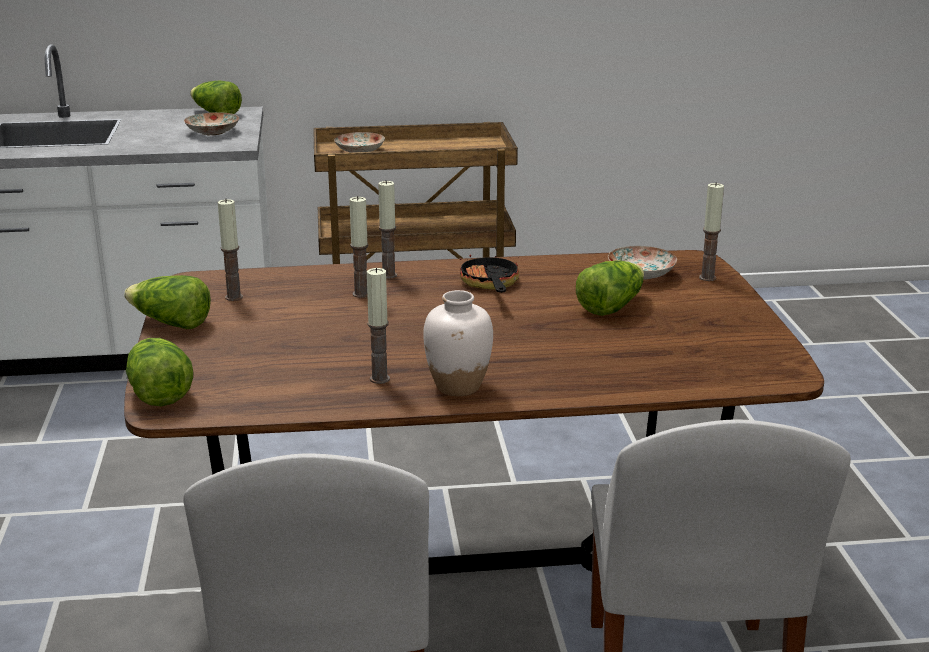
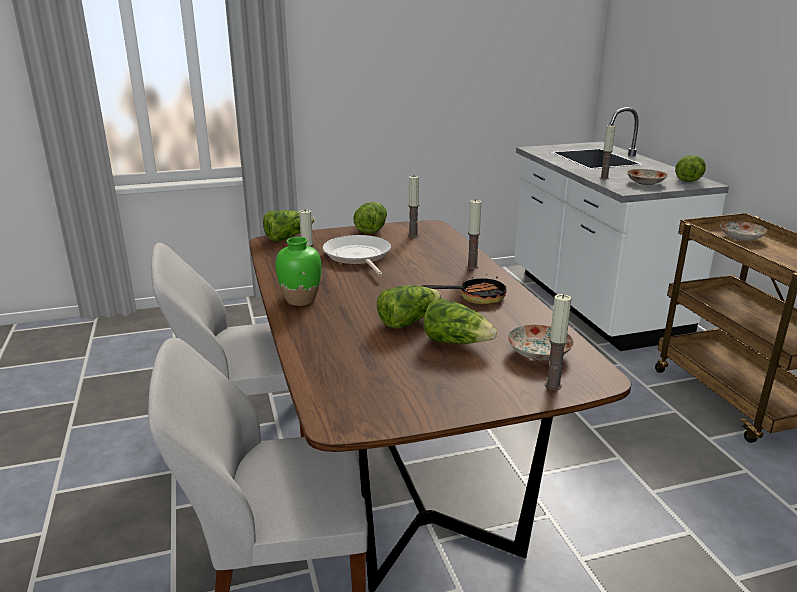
camera: 80 degrees right, 0 degrees up
(300, 340) = (358, 256): none -> frying pan
(361, 294) = (435, 263): candle -> candle (604, 178)
(458, 387) = (300, 300): white vase -> green vase
(549, 325) = (408, 321): none -> lettuce

